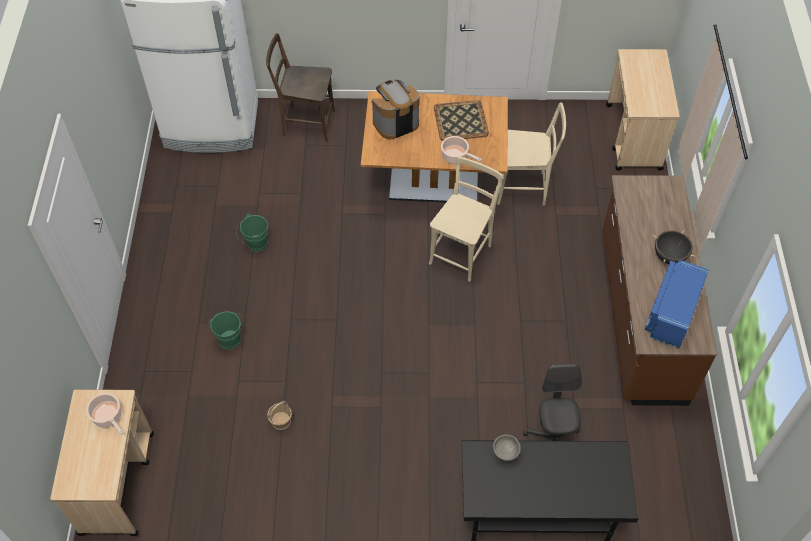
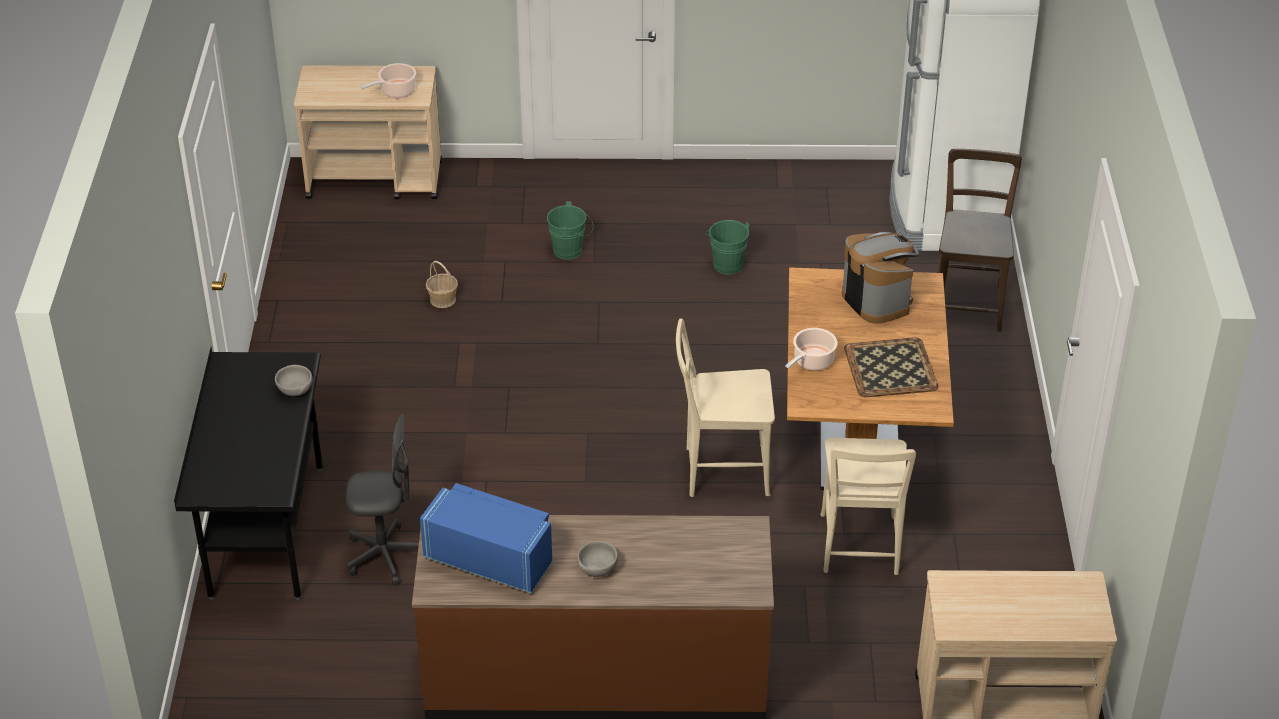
camera: 90 degrees right, 15 degrees down
(462, 252) = (721, 471): beige chair -> beige chair turned 150 degrees clockwise
(669, 256) = (598, 569): black cooking pot -> grey bowl

